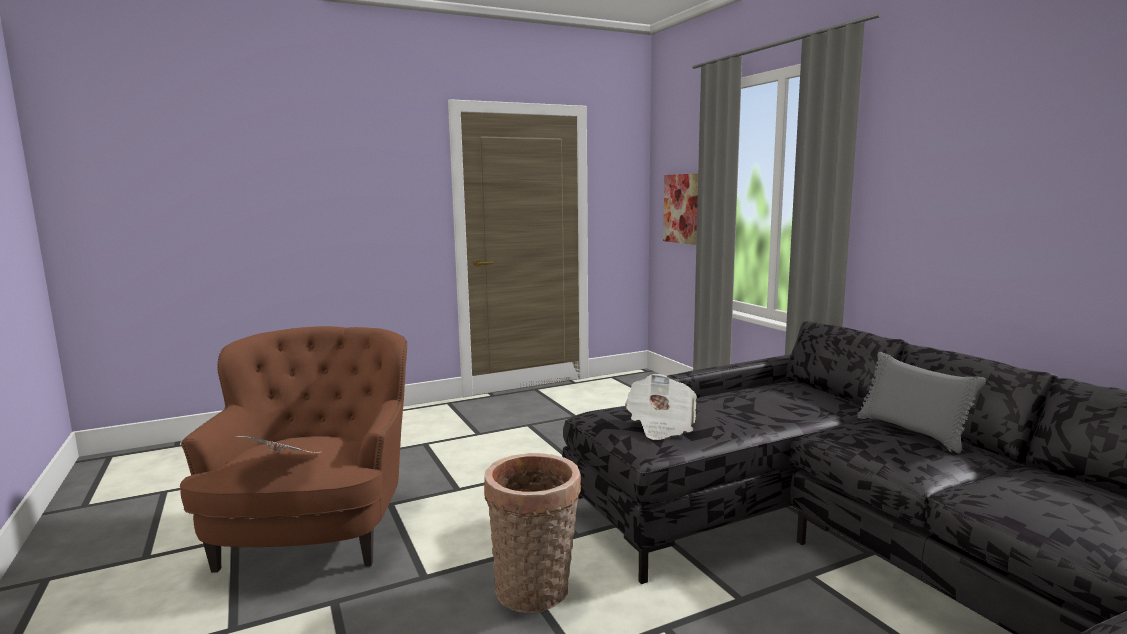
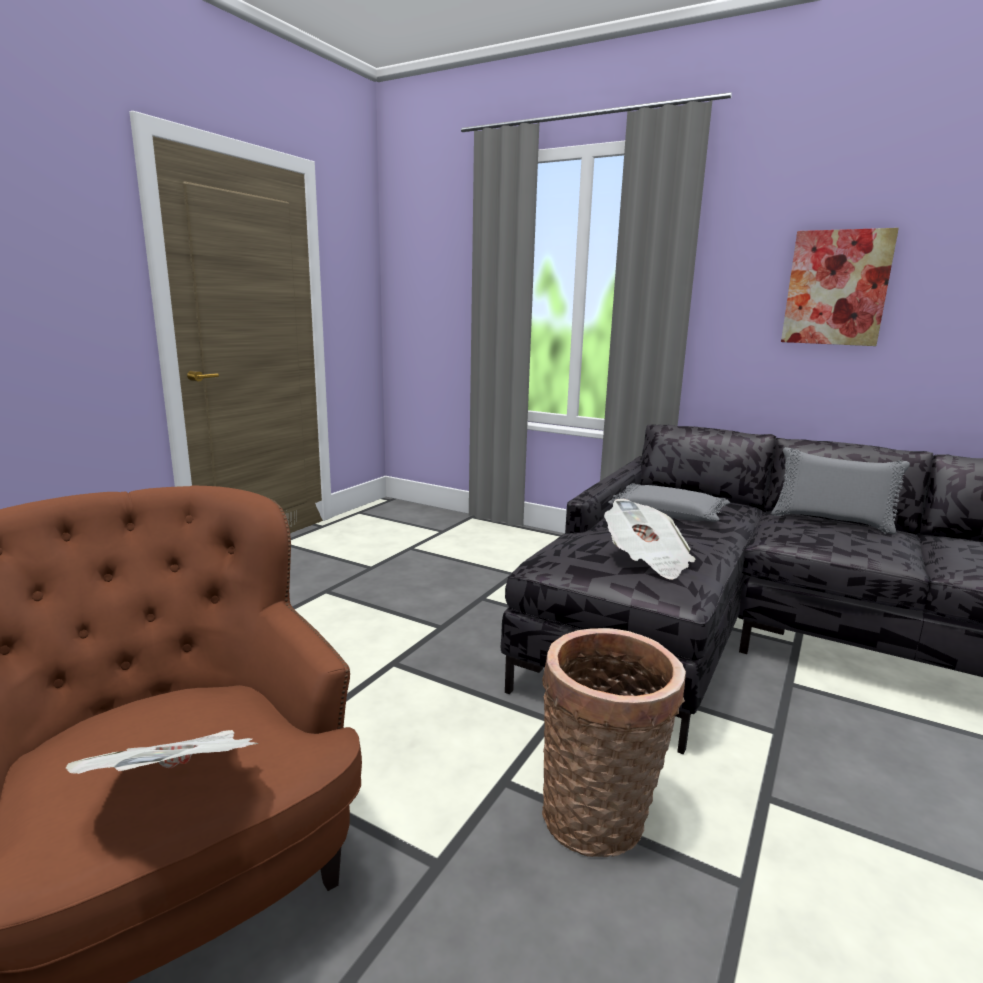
camera: 35 degrees left, 5 degrees up
(682, 208) = (437, 306): picture -> picture (836, 288)
(761, 398) = (668, 511): none -> grey pillow

